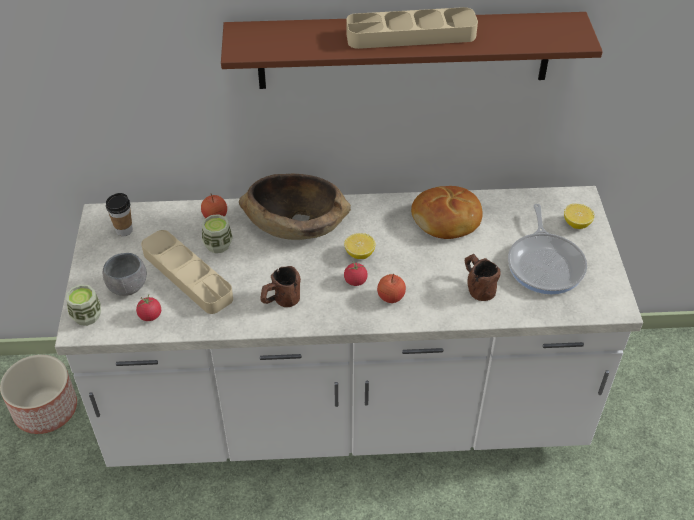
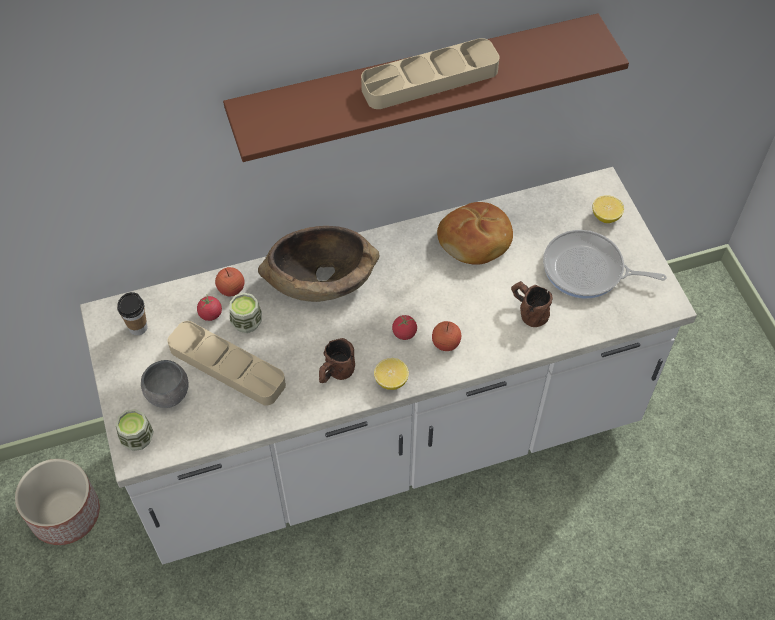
camera: 15 degrees left, 10 degrees up
(150, 315) = (205, 422): tomato -> tomato (210, 314)
(359, 254) = (398, 300): lemon -> lemon (391, 380)
(545, 264) = (587, 270): frying pan -> frying pan turned 120 degrees clockwise

